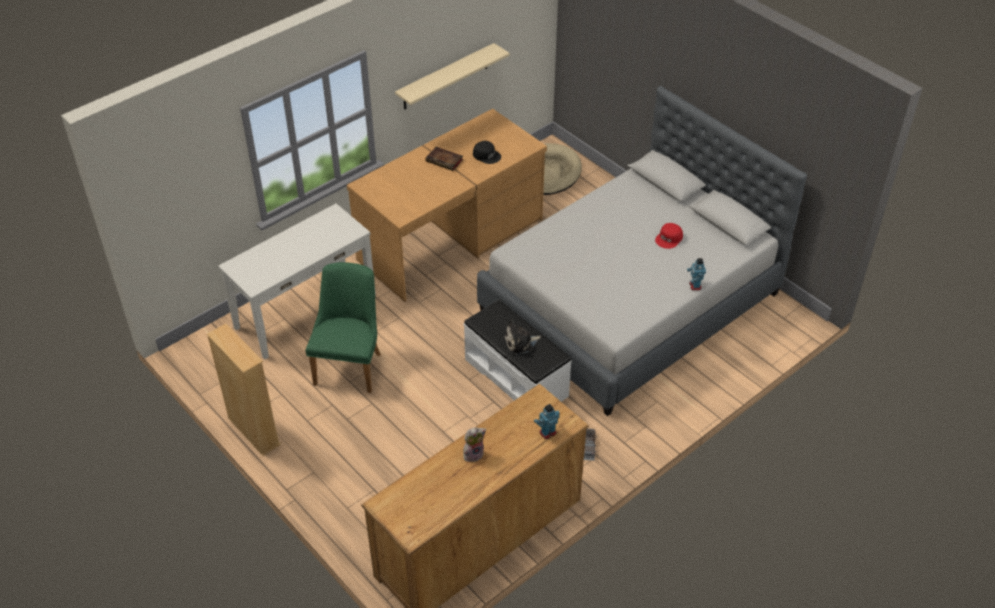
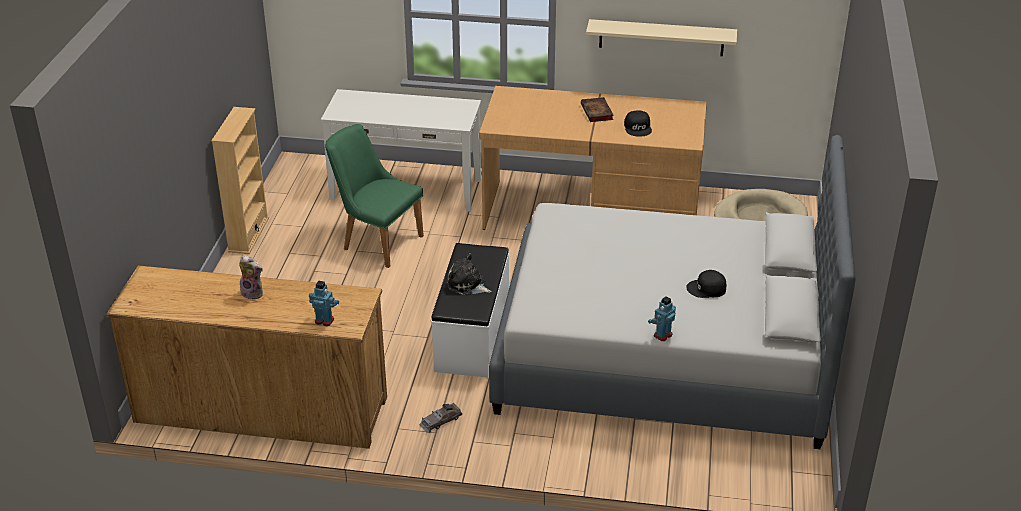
camera: 50 degrees right, 10 degrees down
(351, 364) = (376, 241): green chair -> green chair turned 120 degrees counterclockwise
(669, 238) = (707, 289): red cap -> black cap

